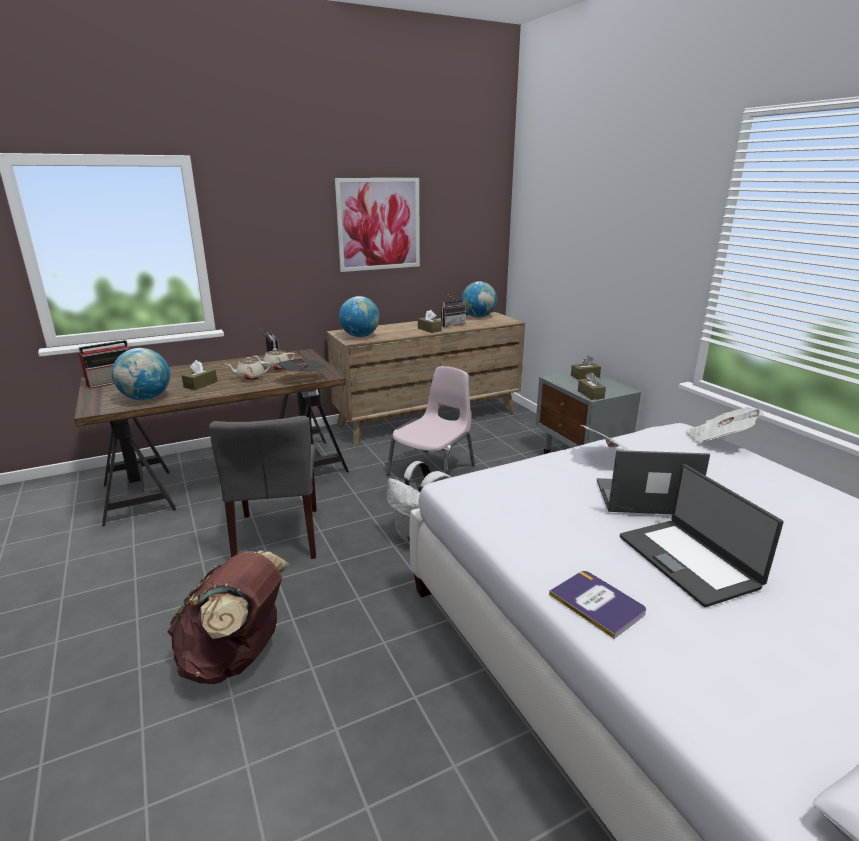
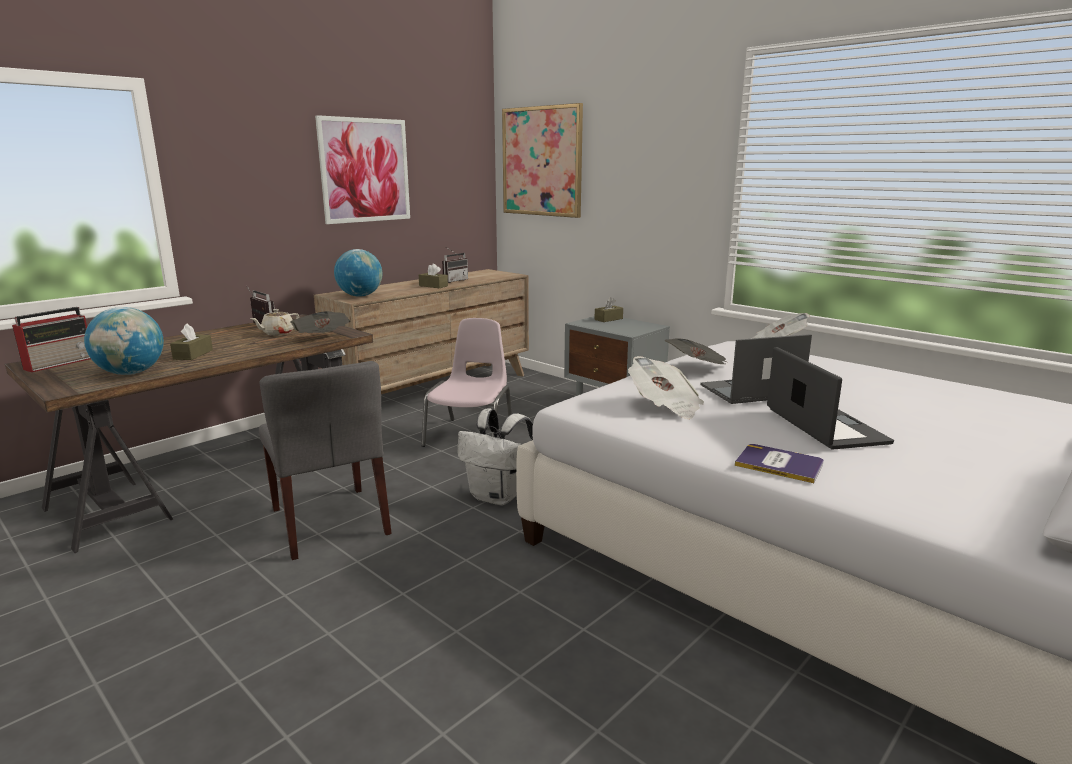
camera: 20 degrees left, 5 degrees down
(236, 657) = (359, 642): brown backpack -> none
(250, 378) = (253, 343): beige teapot -> none
(478, 317) = (475, 273): globe -> none
(540, 502) = (665, 407): none -> newspaper
(547, 216) = (542, 161): none -> picture
(590, 394) = (626, 332): brown tissue box -> none
(689, 561) = (823, 426): laptop -> laptop turned 150 degrees counterclockwise

